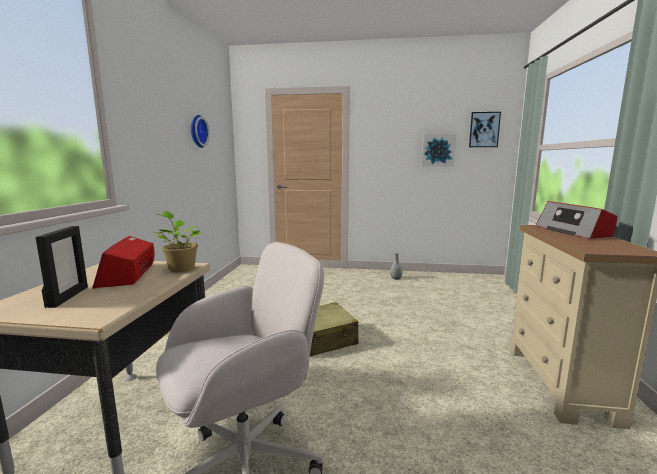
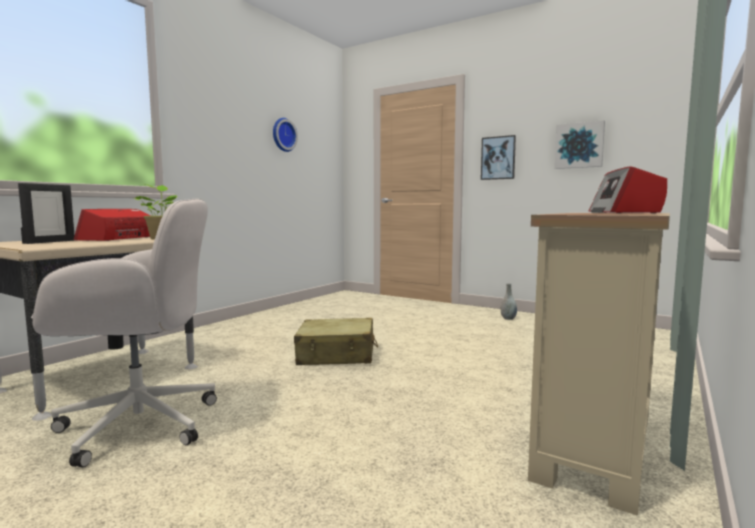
camera: 25 degrees right, 5 degrees down
(484, 129) = (650, 110): picture -> picture (498, 158)

